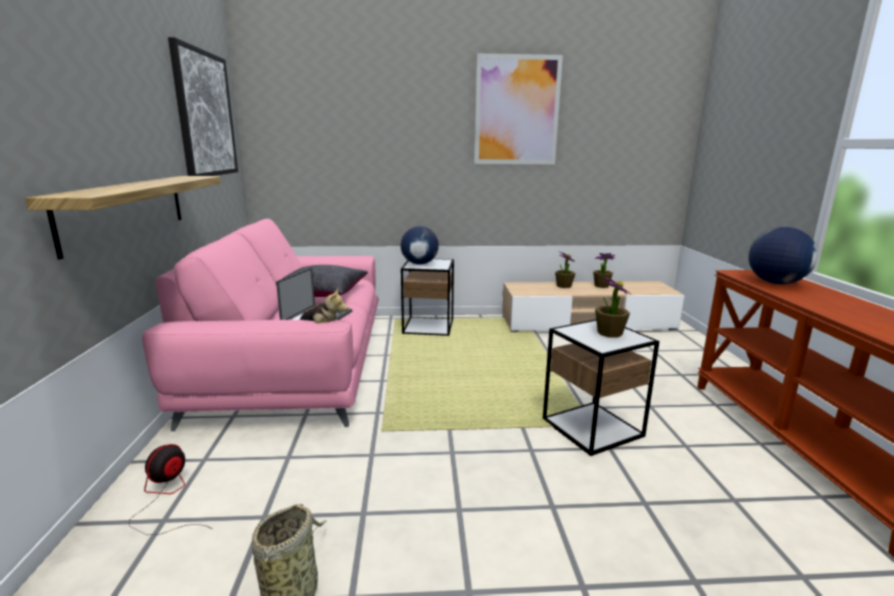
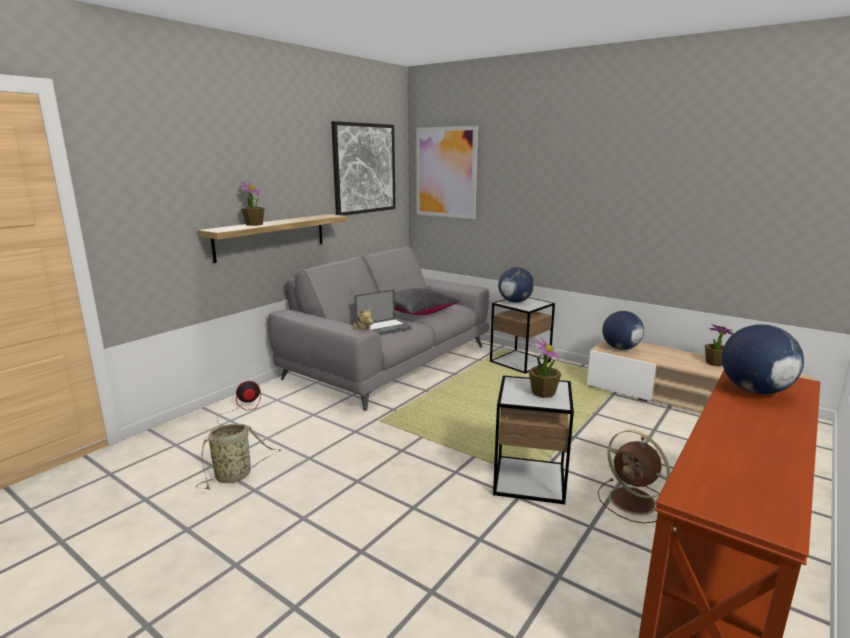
camera: 40 degrees right, 0 degrees up
(296, 363) = (390, 361): pink sofa -> grey sofa
(516, 111) = (635, 159): picture -> picture (446, 172)
(530, 290) = (620, 348): none -> globe
(563, 286) = (666, 353): potted plant -> potted plant (254, 224)
(675, 411) = (634, 502): none -> brown fan

